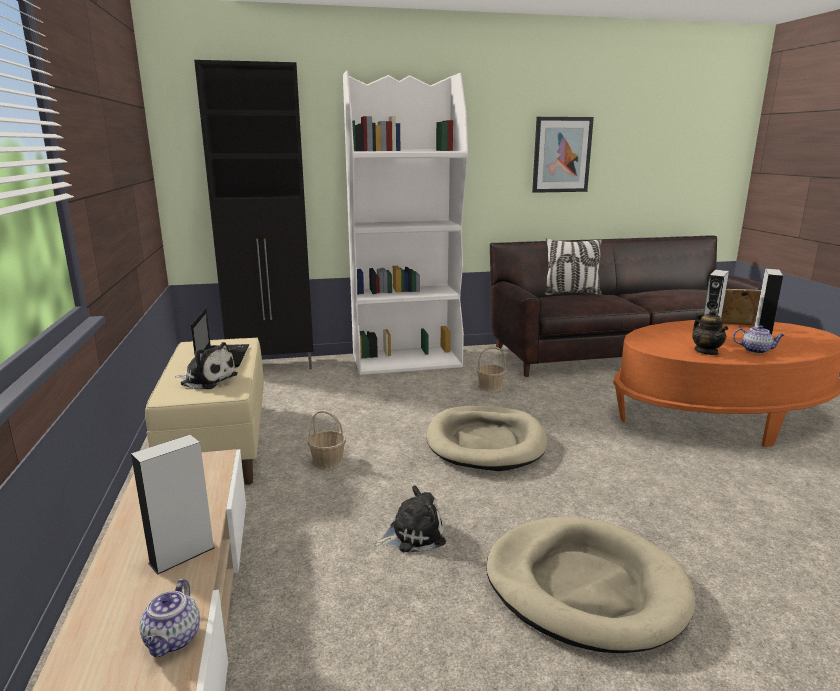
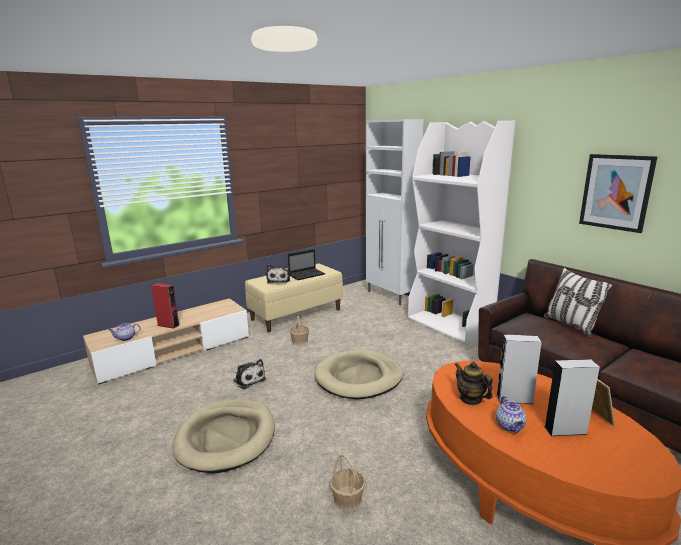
camera: 65 degrees right, 0 degrees up
(182, 555) = (168, 325): grey speaker -> red speaker
(273, 366) = (390, 296): black cabinet -> white cabinet
(490, 387) = (444, 361): basket -> basket (347, 499)
(706, 351) = (470, 399): teapot -> teapot turned 90 degrees clockwise

